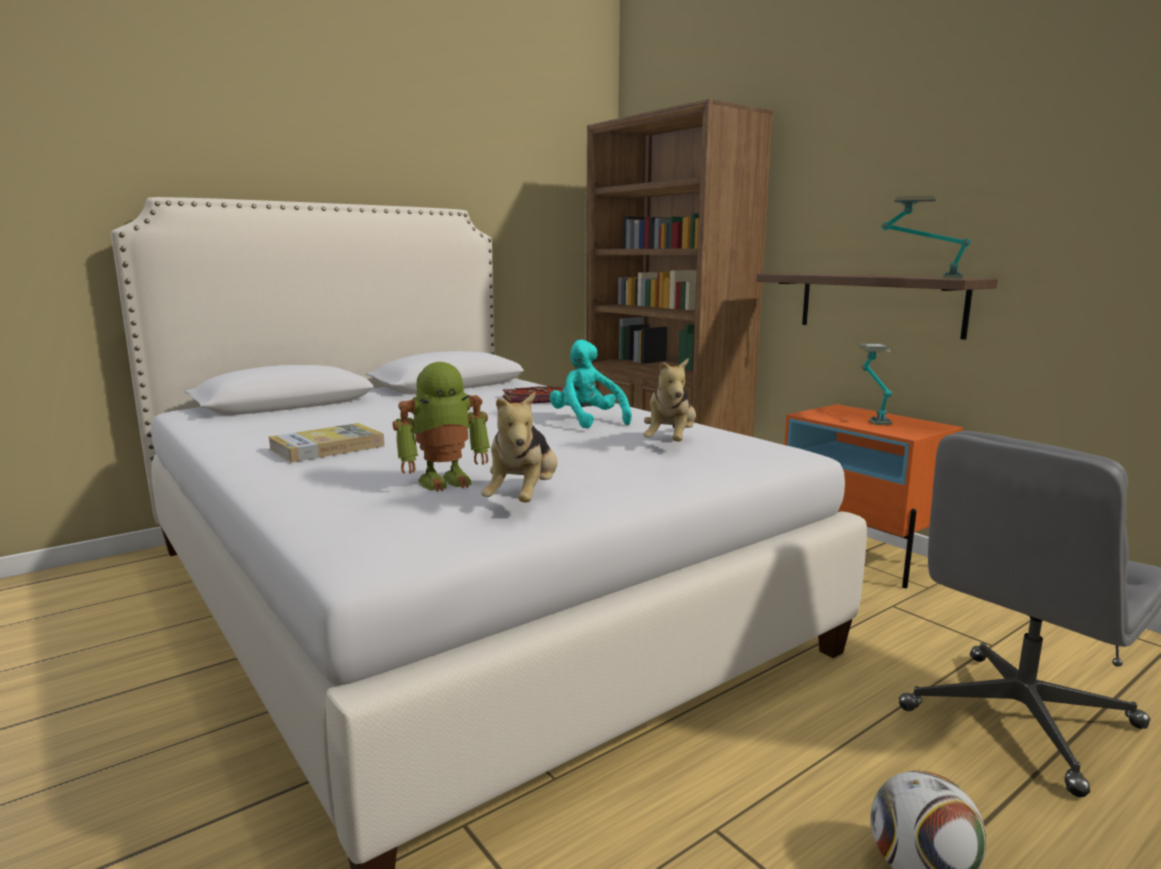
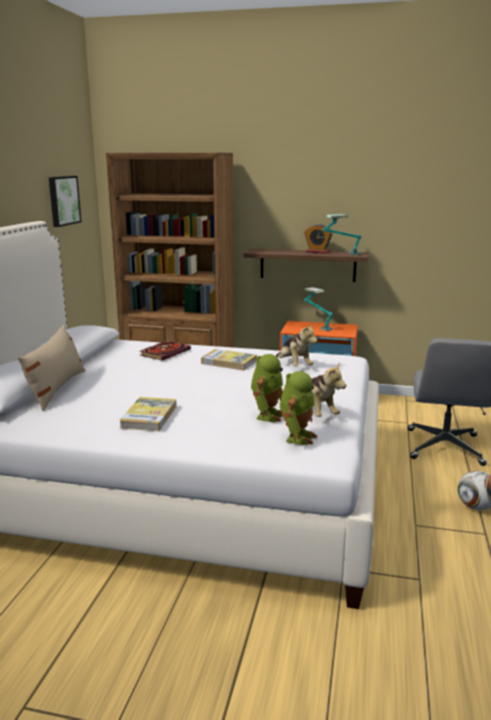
camera: 40 degrees left, 5 degrees up
(335, 406) = (56, 389): none -> beige pillow
(402, 515) = (297, 437): none -> toy robot
(534, 196) = (63, 200): none -> picture
(587, 421) = (229, 362): turquoise plush toy -> book
(888, 275) = (317, 252): none -> alarm clock

